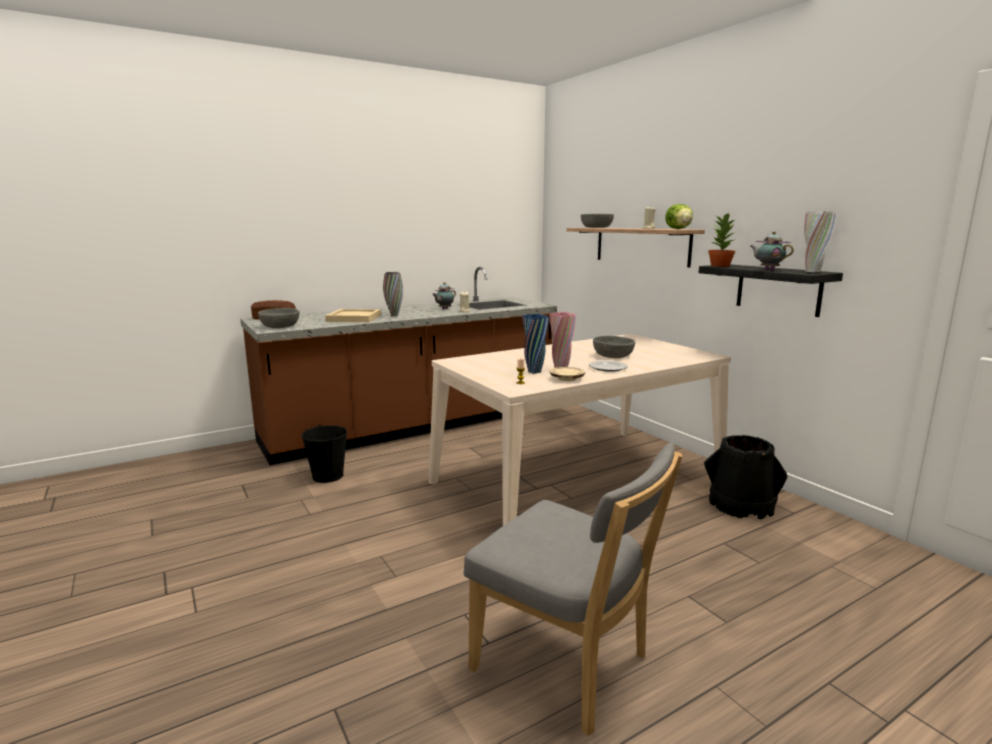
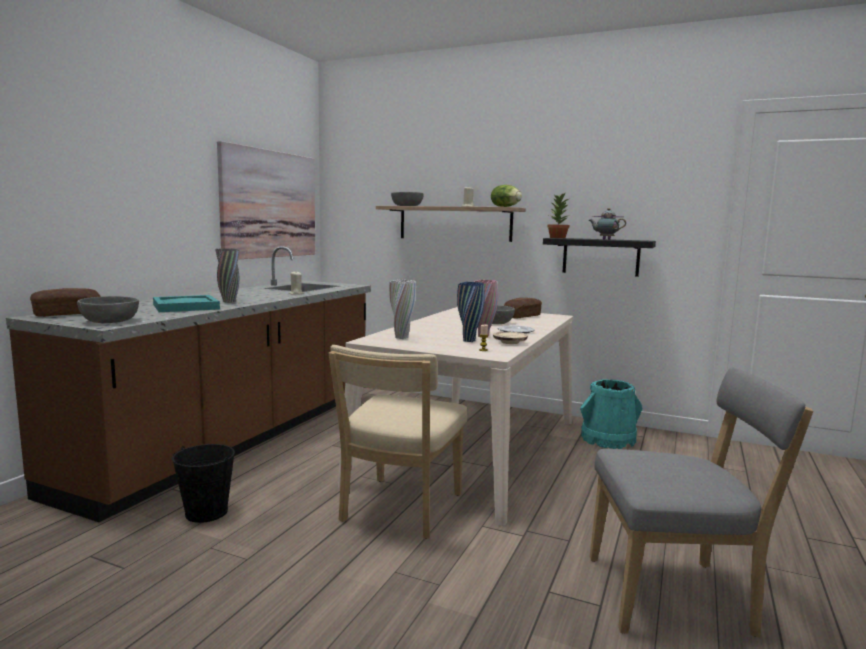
camera: 35 degrees left, 5 degrees down
(354, 318) = (187, 307): beige tray -> turquoise tray
(444, 309) = (266, 293): teapot -> none
(445, 512) = (399, 510): none -> beige chair
(479, 228) = (269, 204): none -> picture
(665, 352) = (522, 316): none -> bread
(740, 505) = (607, 439): black bucket -> turquoise bucket
(812, 271) = (638, 240): white vase -> white vase (401, 338)

